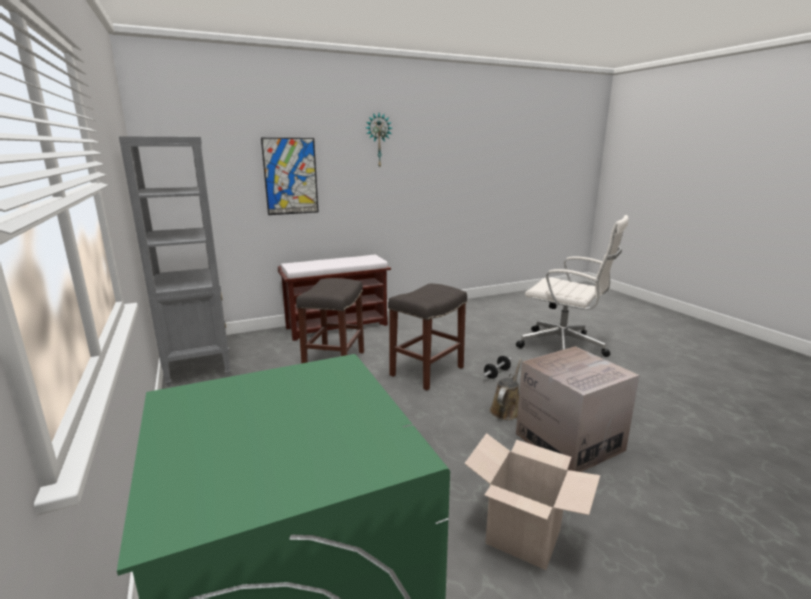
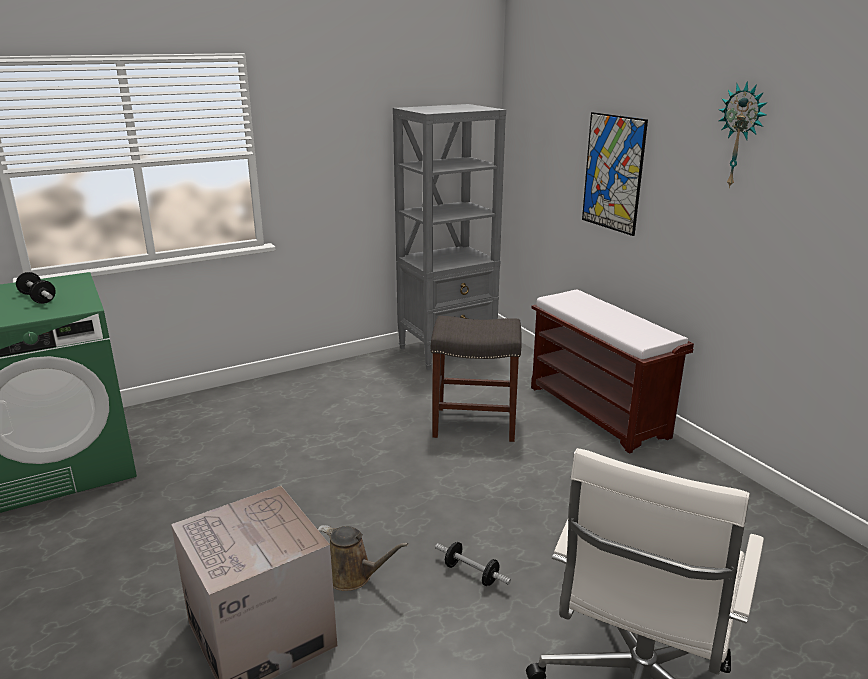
camera: 85 degrees right, 5 degrees up
(278, 409) = (38, 298): none -> dumbbell
(427, 371) = (466, 499): grey stool -> none
(523, 536) = (115, 568): cardboard box -> none

